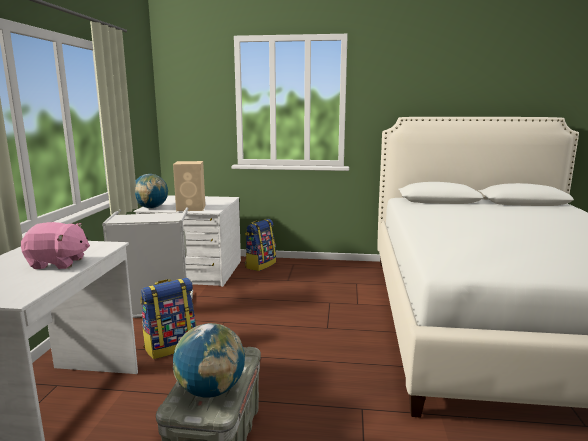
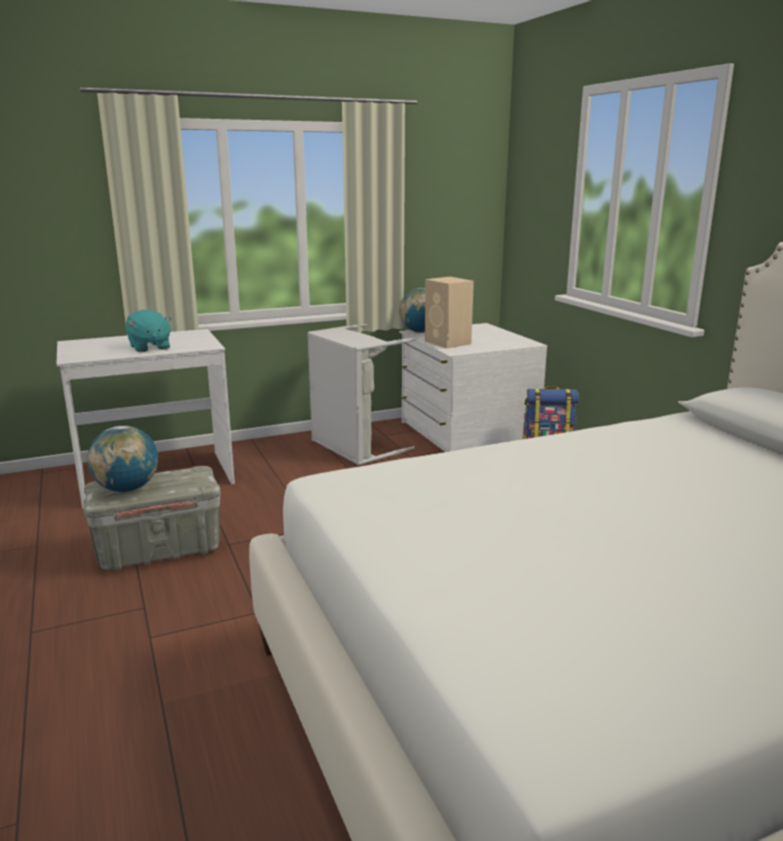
camera: 60 degrees right, 5 degrees up
(58, 263) = (149, 347): pink plush toy -> turquoise plush toy
(171, 346) = (290, 480): backpack -> none

